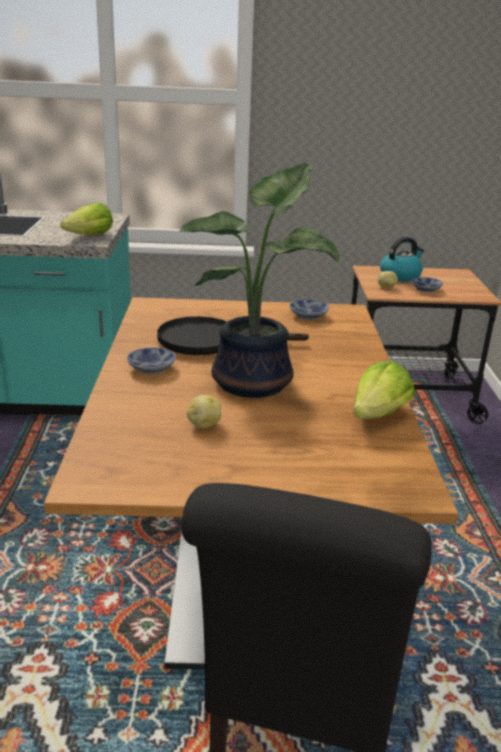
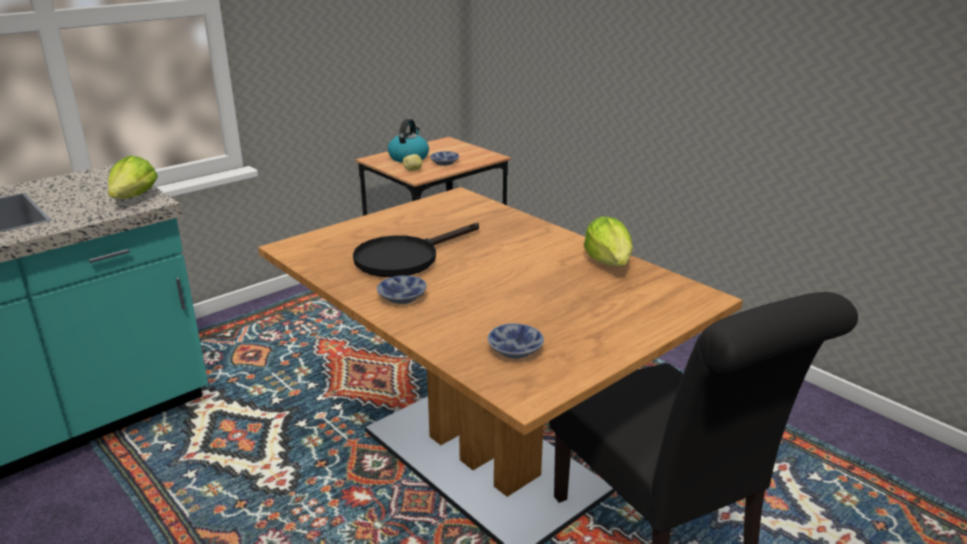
camera: 40 degrees left, 0 degrees up
(204, 424) = (521, 319): potato -> none
(257, 382) = (498, 274): potted plant -> none
(308, 315) = (436, 209): bowl -> bowl (513, 349)

